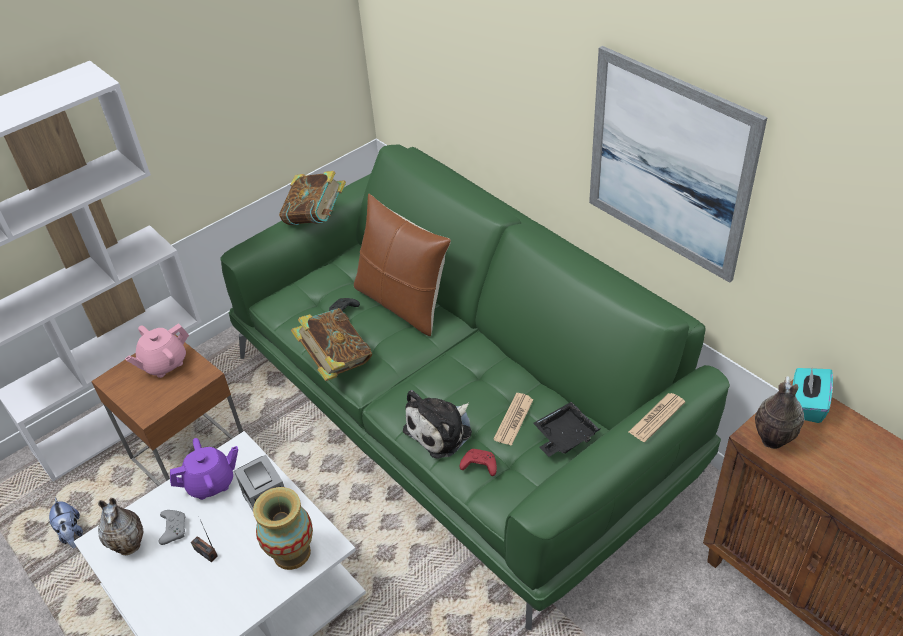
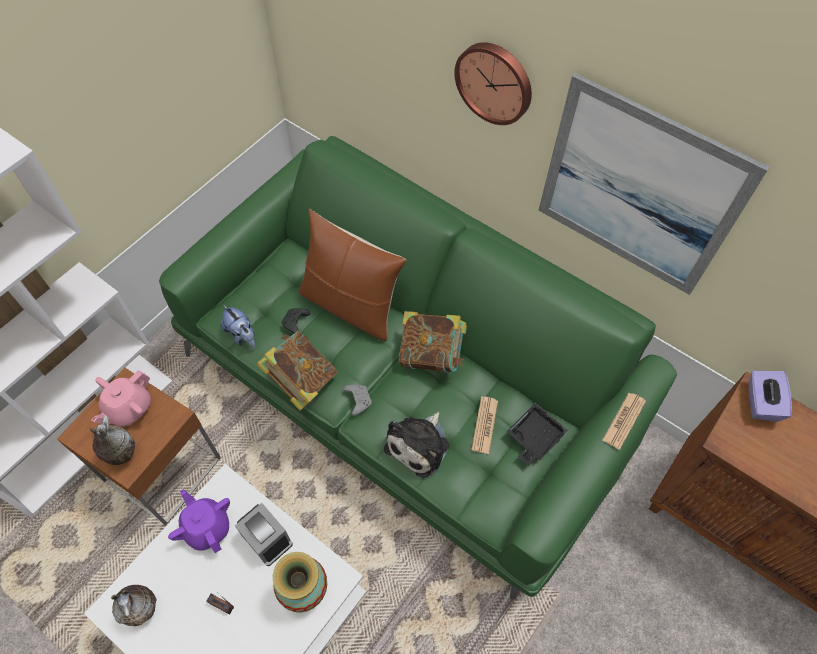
camera: 15 degrees left, 15 degrees up
(71, 533) = (65, 570): plush toy -> plush toy (242, 335)
(173, 529) = (182, 584): grey game controller -> grey game controller (358, 400)
(211, 483) = (207, 527): purple teapot -> purple teapot turned 90 degrees counterclockwise
(316, 219) = (248, 225): book -> book (431, 354)
(478, 466) = (463, 480): red game controller -> none
(542, 66) = (495, 82): none -> wall clock
(771, 440) = (739, 446): vase -> vase (122, 456)
(806, 405) = (761, 402): turquoise tissue box -> purple tissue box

